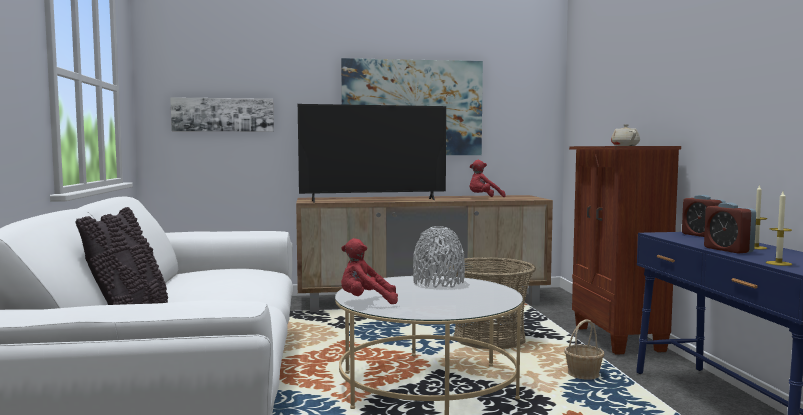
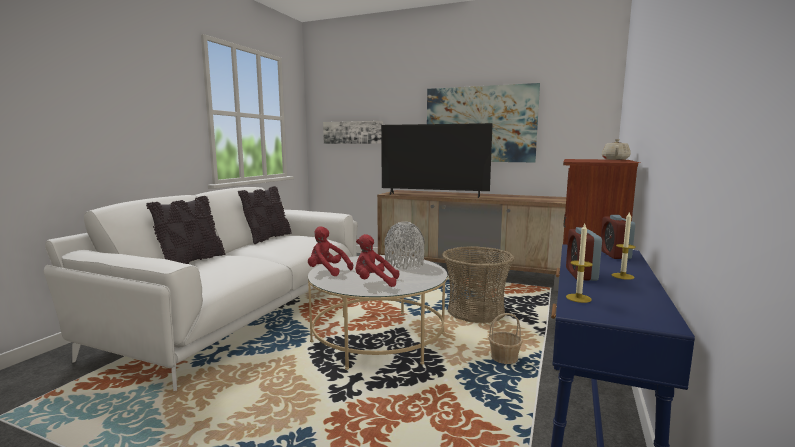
camera: 30 degrees right, 5 degrees up
(174, 277) = (268, 238): none -> black pillow
(483, 198) = (524, 198): red plush toy -> red plush toy (374, 282)

